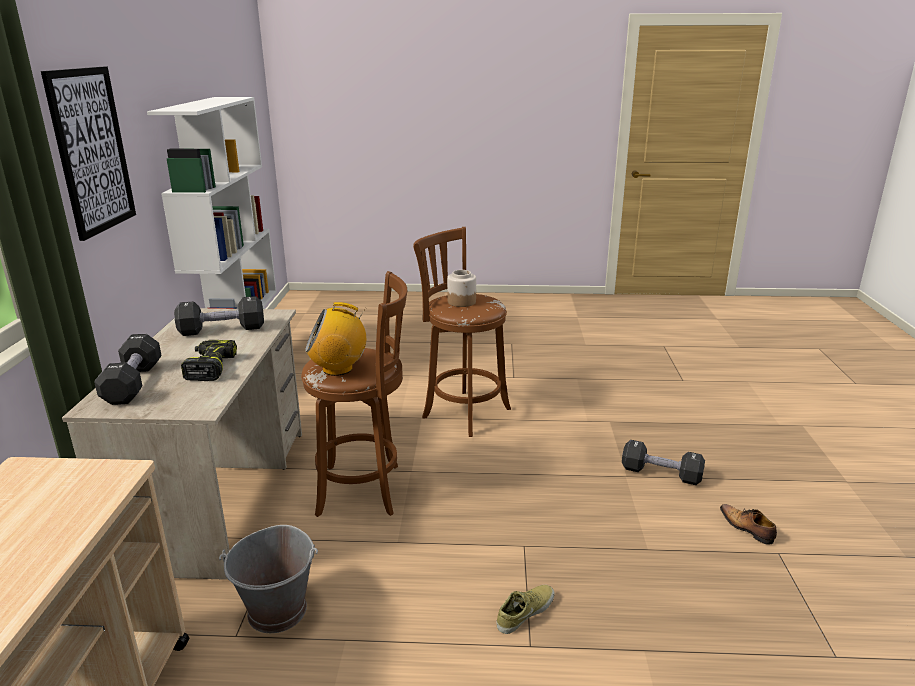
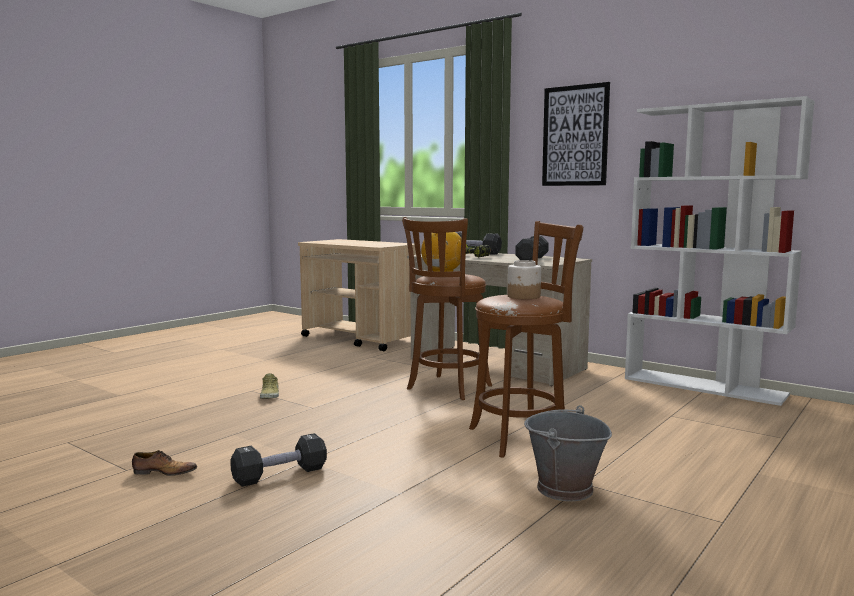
camera: 125 degrees right, 15 degrees down
(278, 611) = (373, 362): grey bucket -> grey bucket (564, 489)

